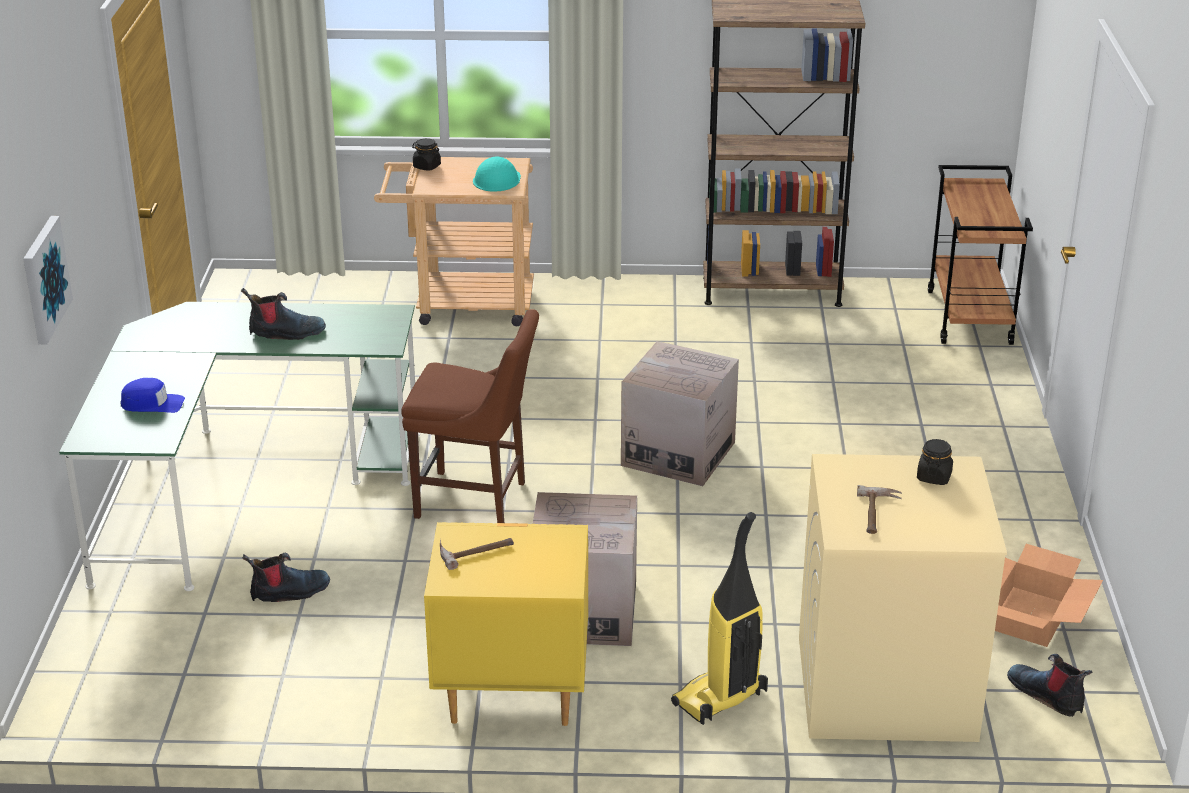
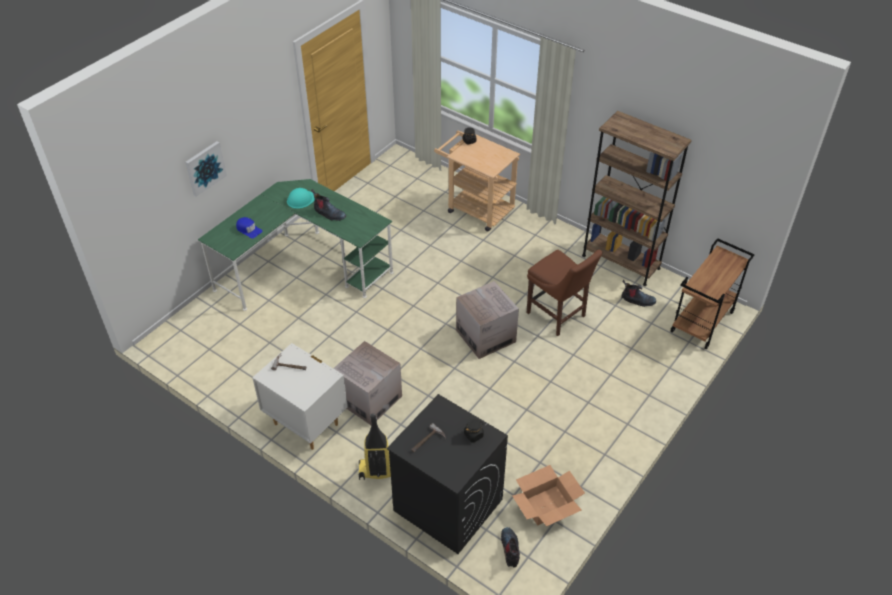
camera: 35 degrees right, 15 degrees up
(289, 592) = (275, 330): boot -> boot (637, 300)
(476, 501) = (382, 319): brown chair -> brown chair (557, 316)
(497, 179) = (491, 161): turquoise hard hat -> turquoise hard hat (301, 199)
(512, 695) = (306, 423): yellow nightstand -> white nightstand
(884, 688) = (447, 504): beige washing machine -> black washing machine

